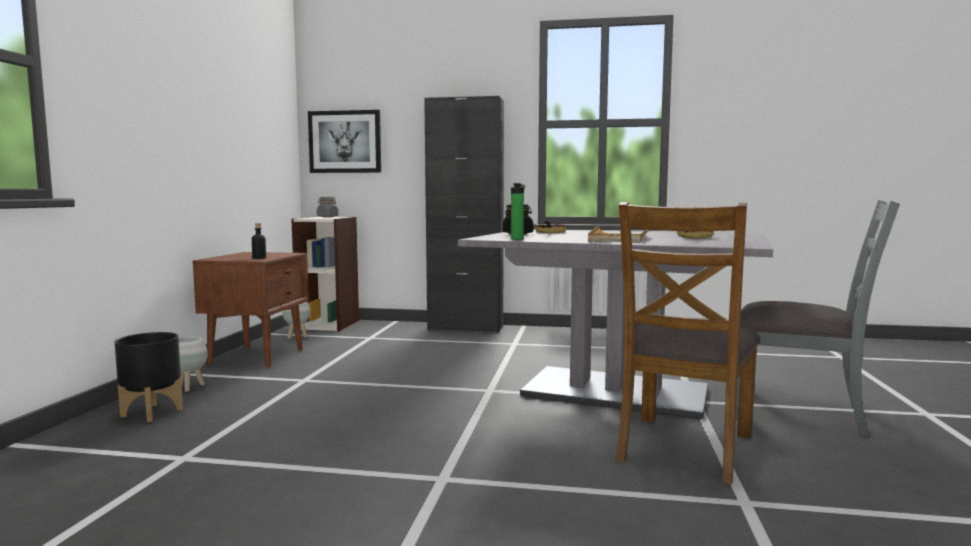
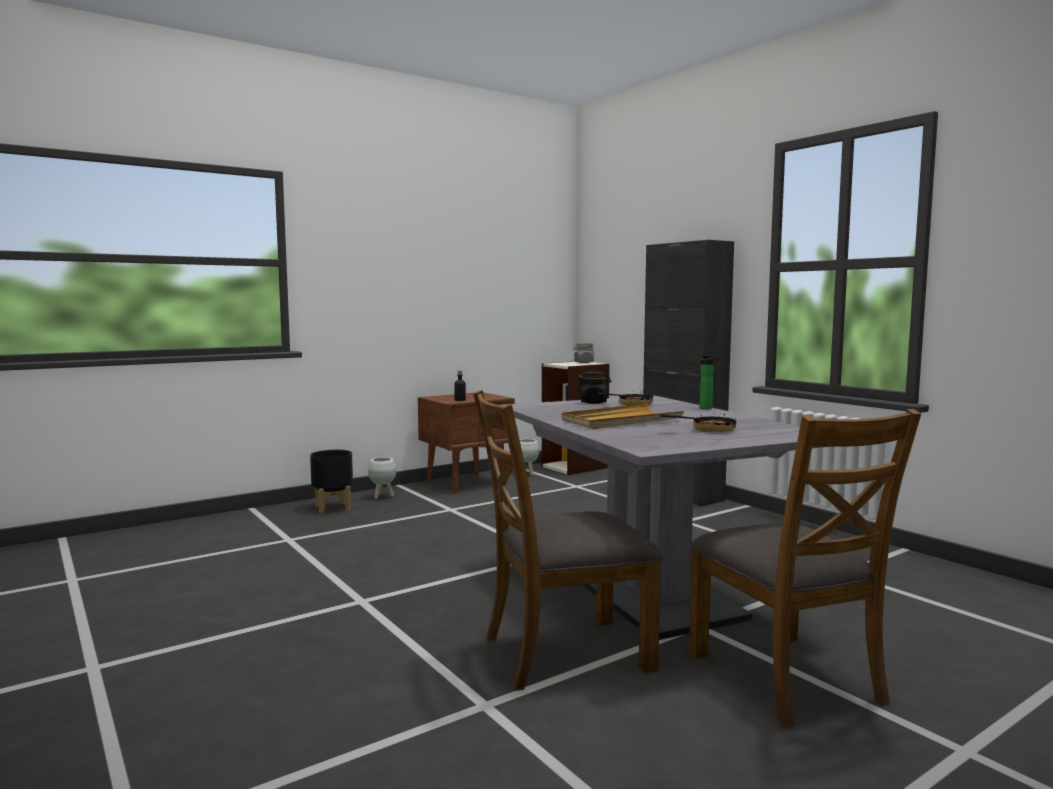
camera: 45 degrees right, 0 degrees up
(345, 142) = (606, 288): picture -> none
(518, 239) = (536, 410): bottle -> bottle (707, 408)
(800, 411) = (786, 677): grey chair -> brown chair

